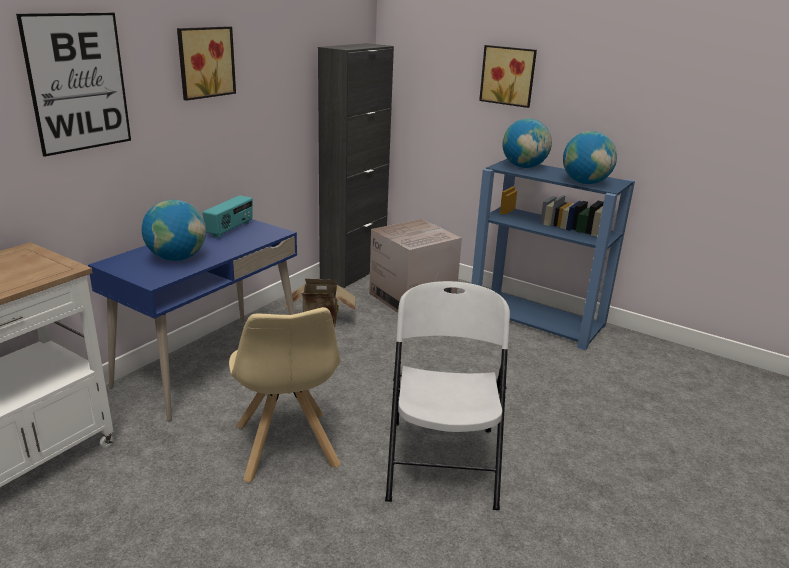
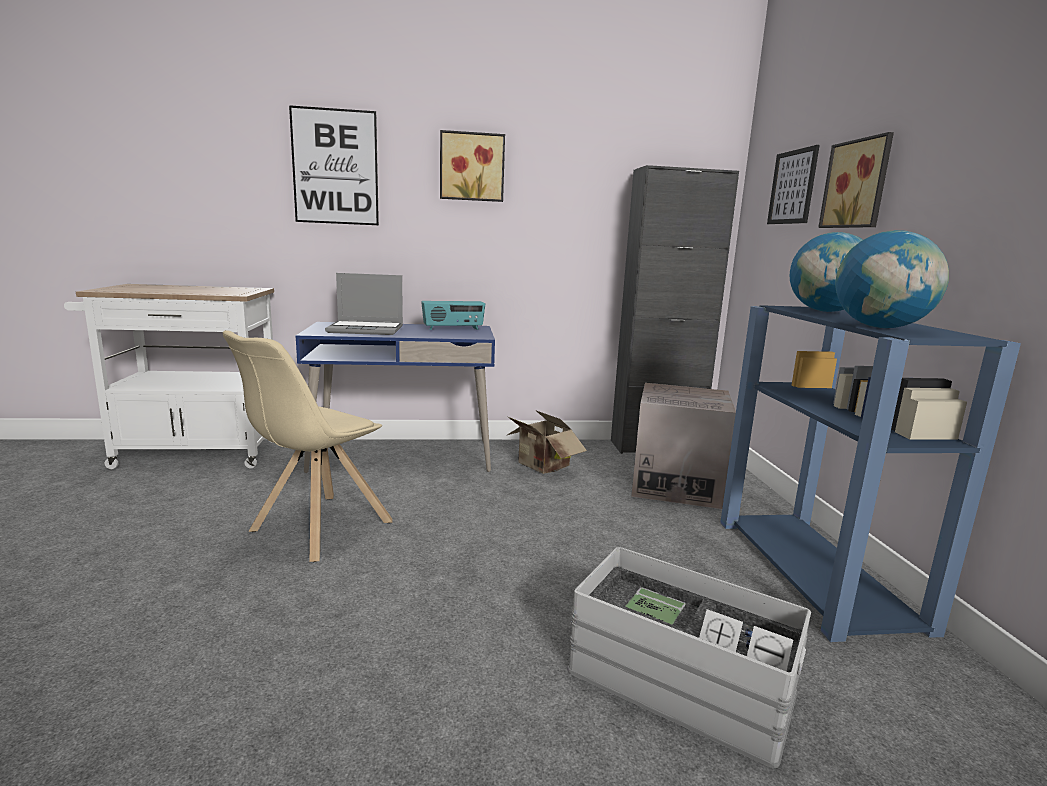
camera: 50 degrees right, 10 degrees down
(177, 258) = (367, 330): globe -> laptop
(441, 64) = (792, 187): none -> picture
(442, 463) = (385, 621): white chair -> none
(574, 399) = (681, 679): none -> grey storage box

